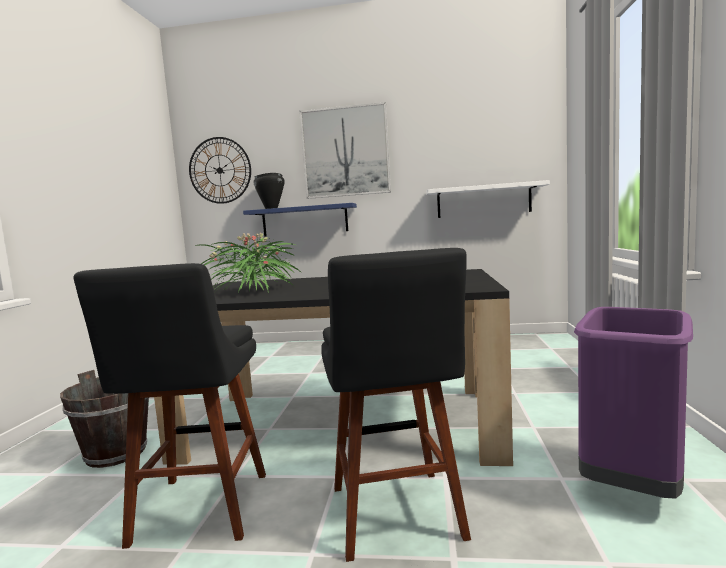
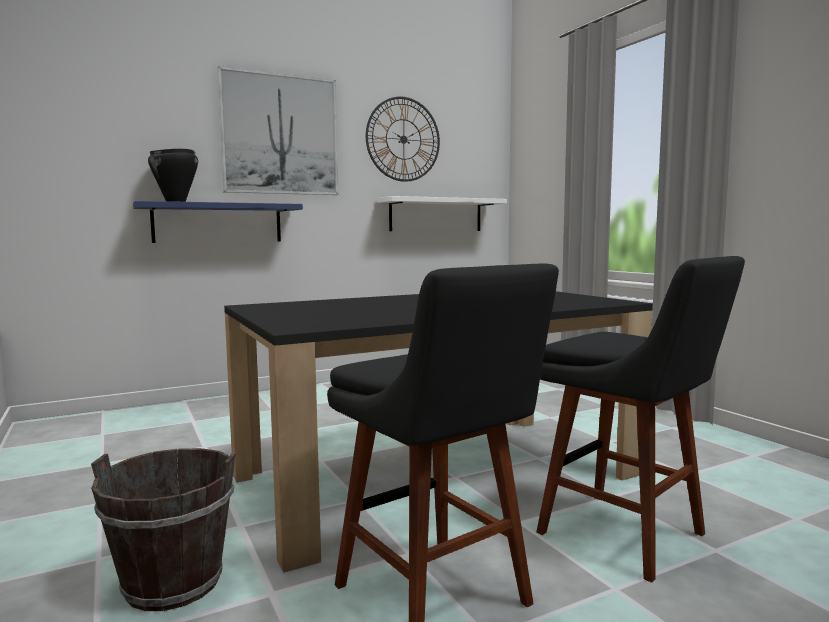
camera: 35 degrees left, 0 degrees up
(220, 170) = (74, 132): wall clock -> wall clock (403, 139)
(254, 291) = (355, 312): potted plant -> none
(632, 484) = (733, 466): purple trash can -> none

